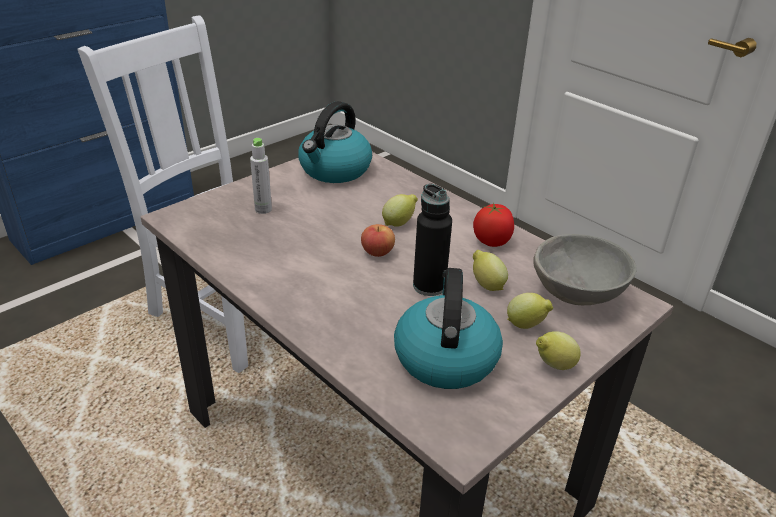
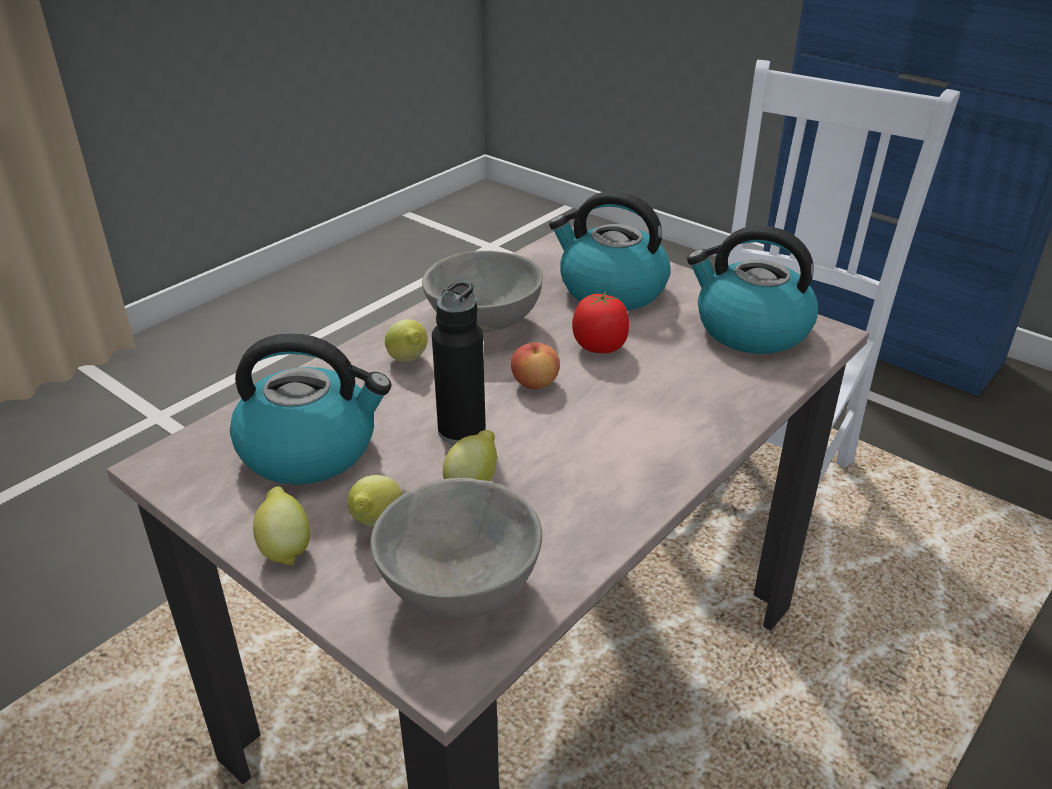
camera: 85 degrees right, 0 degrees up
(263, 209) = (610, 290): grey bottle -> kettle
(292, 267) = (484, 324): none -> grey bowl
(399, 223) = (619, 396): lemon -> lemon (409, 361)
(492, 241) = (598, 491): tomato -> tomato (600, 347)

